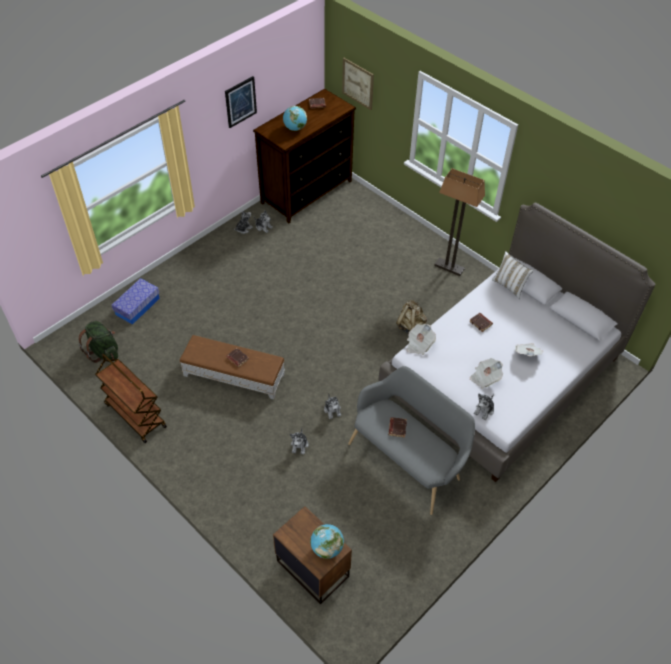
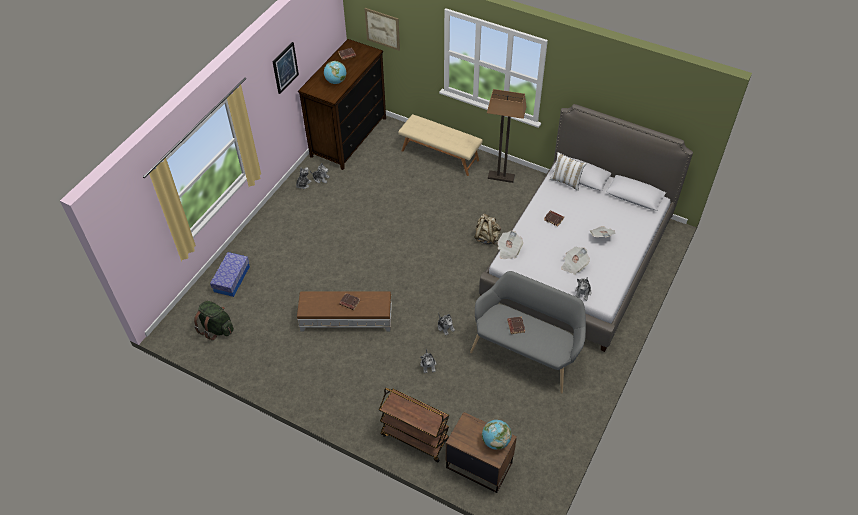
camera: 15 degrees left, 0 degrees up
(135, 415) = (269, 378): brown cart -> brown cart (414, 438)
(393, 230) = (440, 155): none -> beige bench

